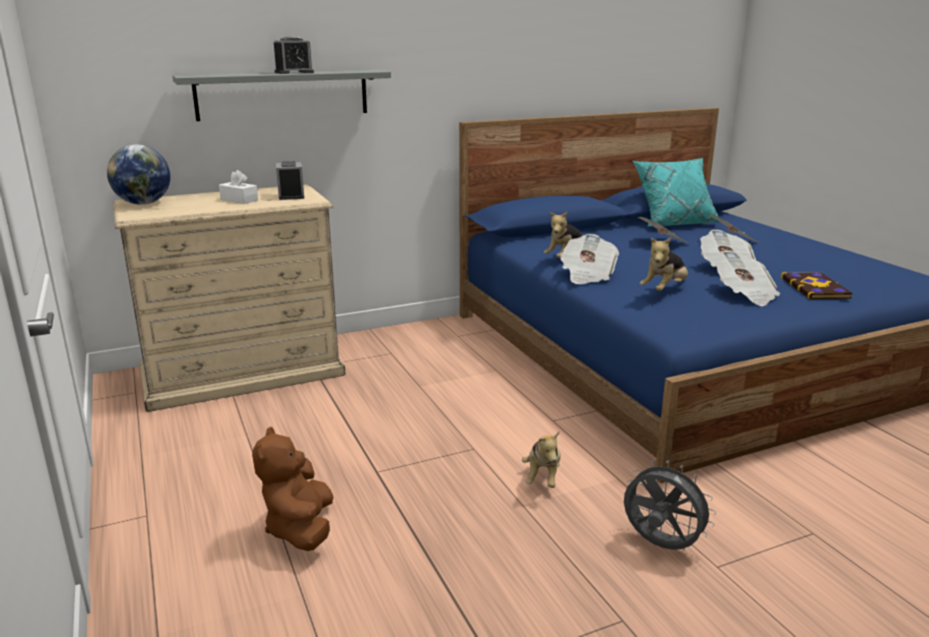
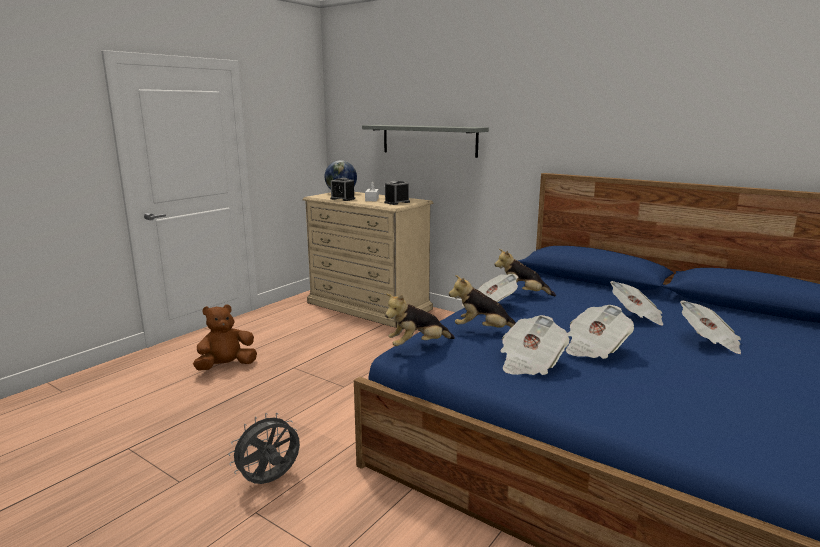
camera: 60 degrees right, 5 degrees down
(294, 72) = (426, 126): alarm clock -> alarm clock (342, 199)
(543, 477) = (327, 417): plush toy -> plush toy (417, 345)
(660, 545) = (270, 481): grey fan -> grey fan turned 135 degrees counterclockwise
(674, 223) = (721, 312): turquoise pillow -> none
(815, 288) = (617, 395): book -> none

